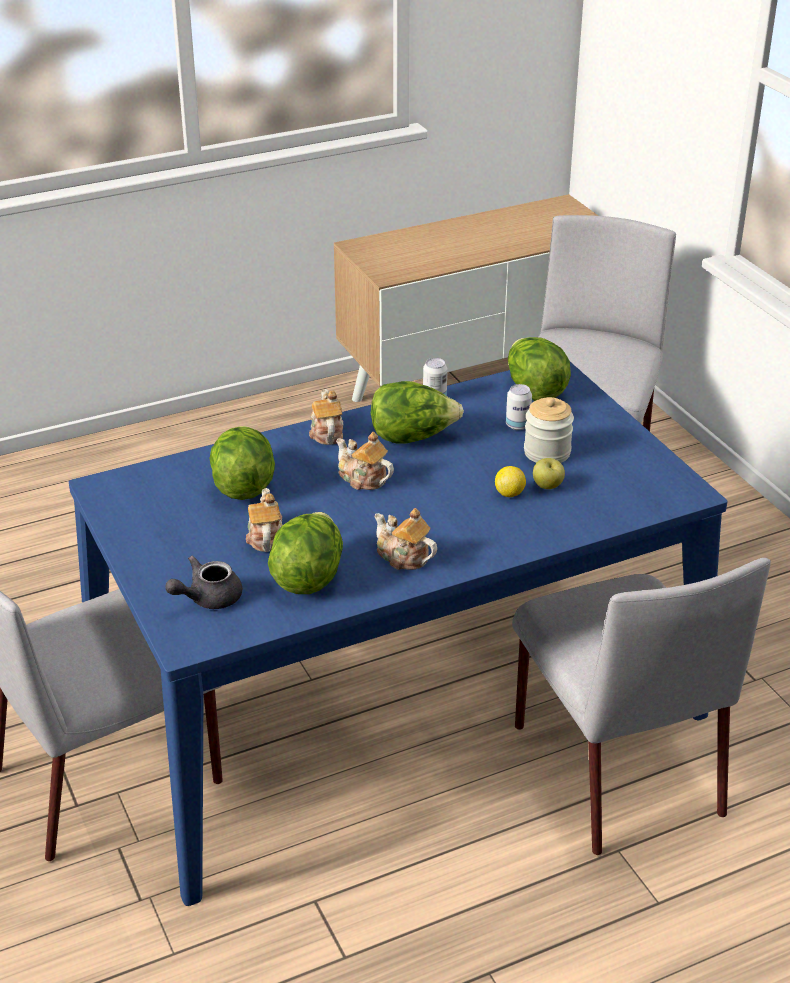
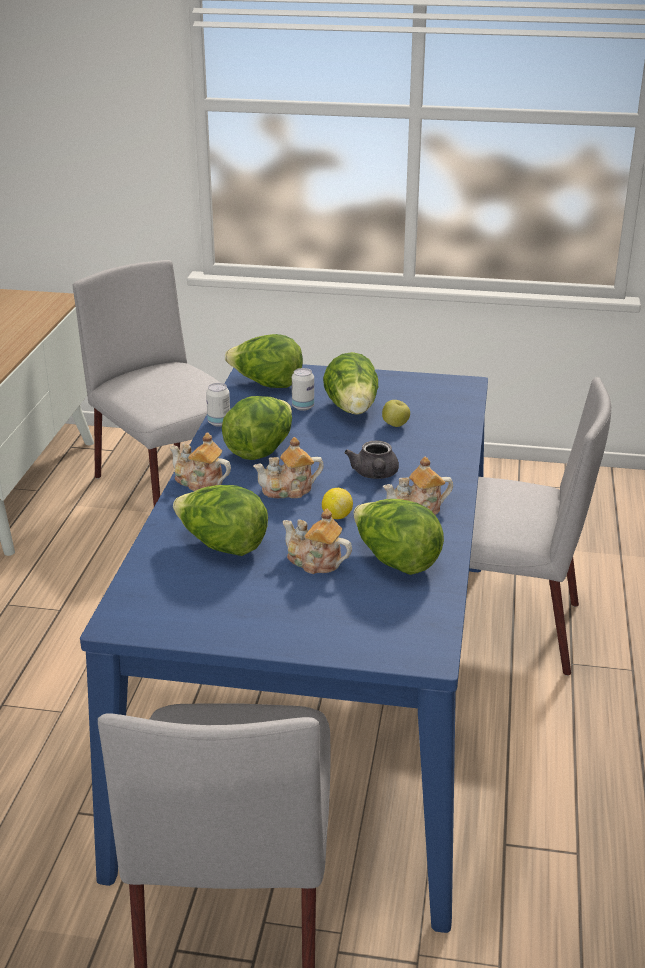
camera: 55 degrees left, 5 degrees down
(207, 598) = (371, 621): grey teapot -> grey teapot (375, 475)
(509, 493) = (386, 441): lemon -> lemon (337, 516)
(547, 452) = (353, 410): jar -> lettuce

